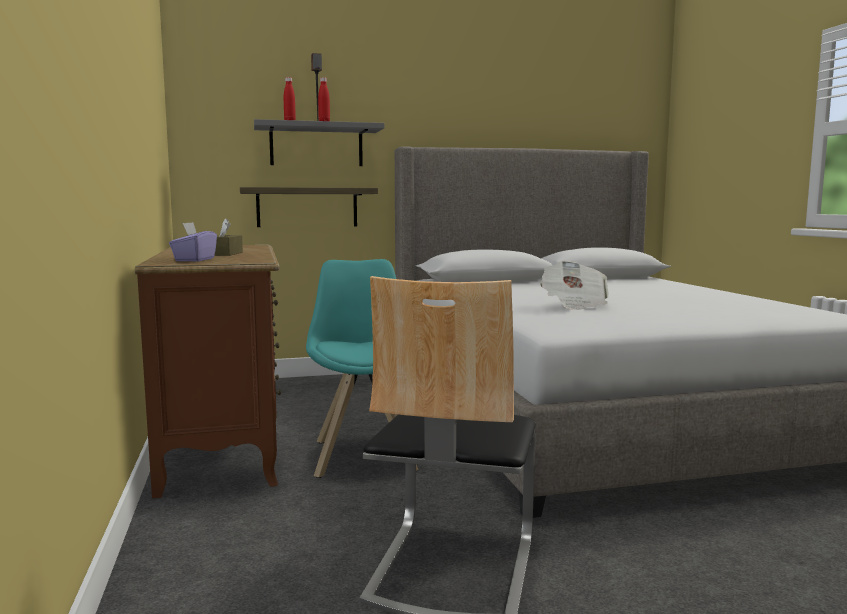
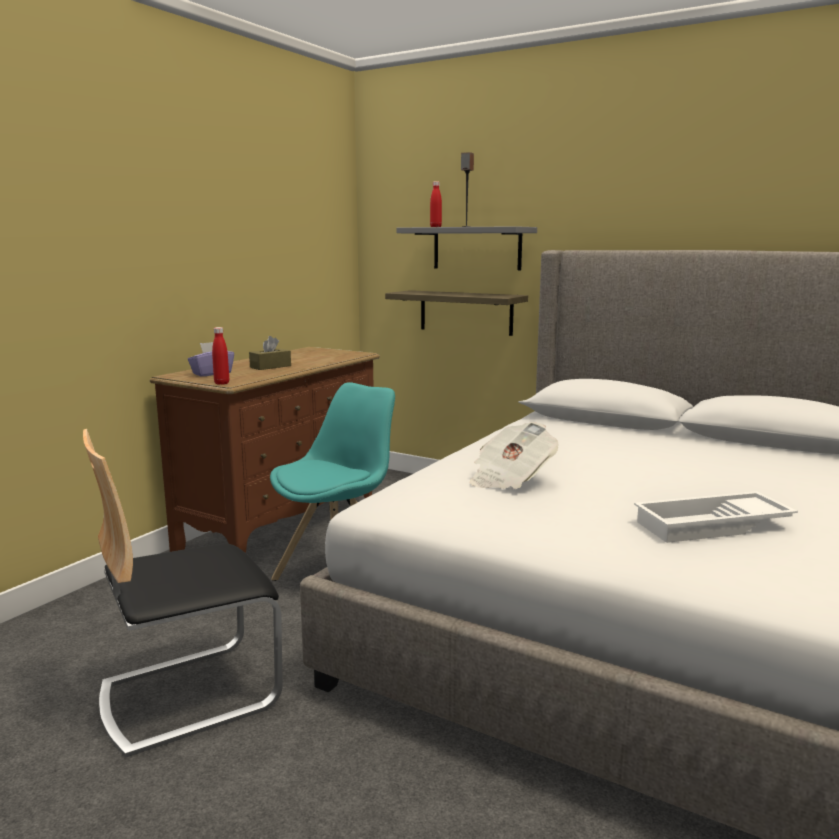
camera: 45 degrees right, 5 degrees up
(324, 121) = (462, 226): red bottle -> red bottle (221, 383)
(717, 304) = (712, 526): none -> white tray

